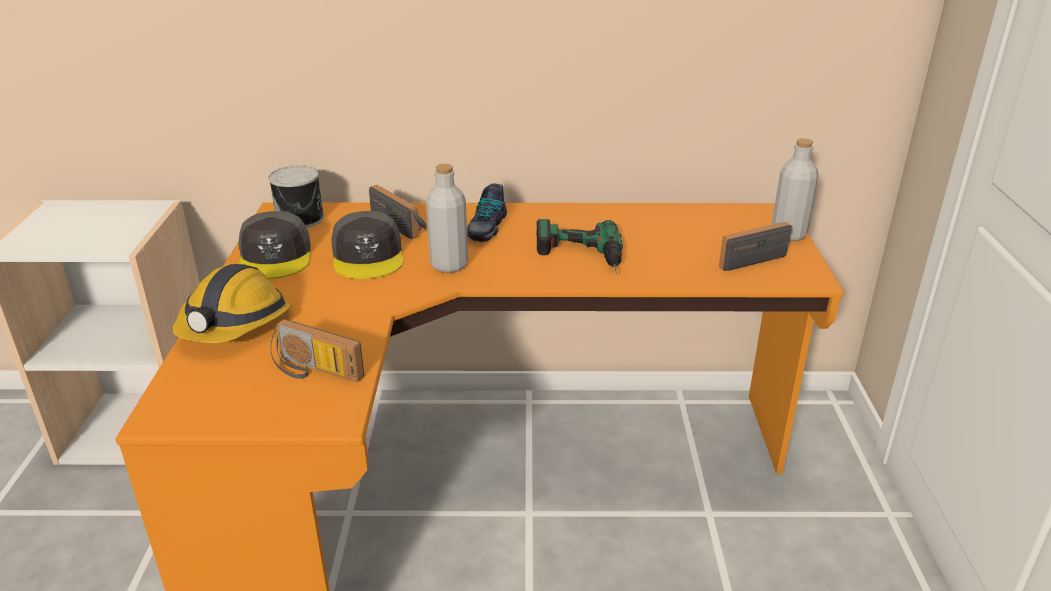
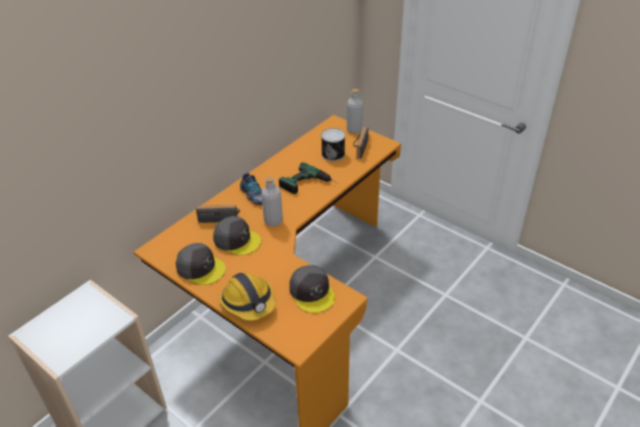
camera: 50 degrees left, 10 degrees up
(301, 218) = (171, 245): can -> can (333, 154)
(314, 371) = (312, 292): radio -> grey cap

